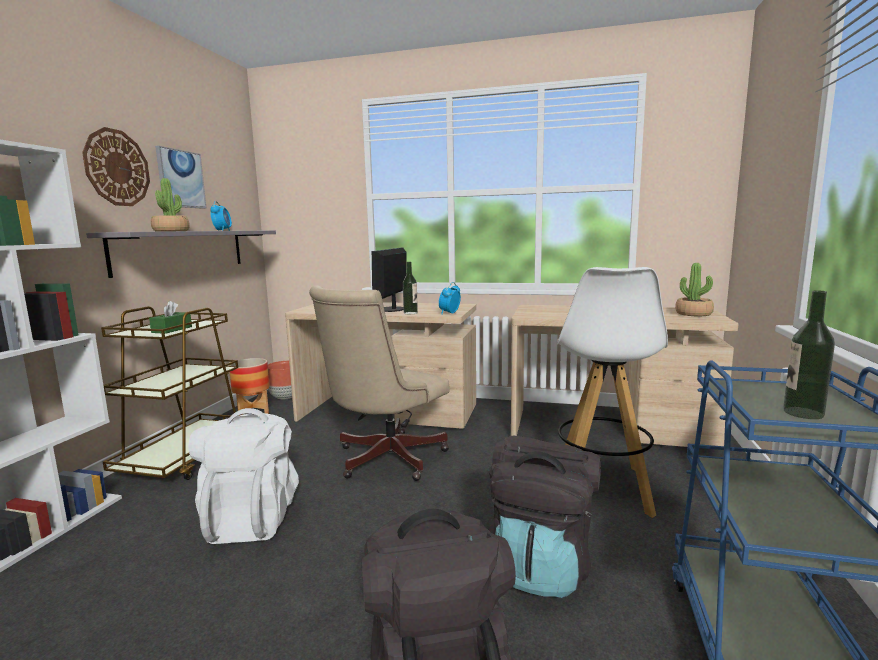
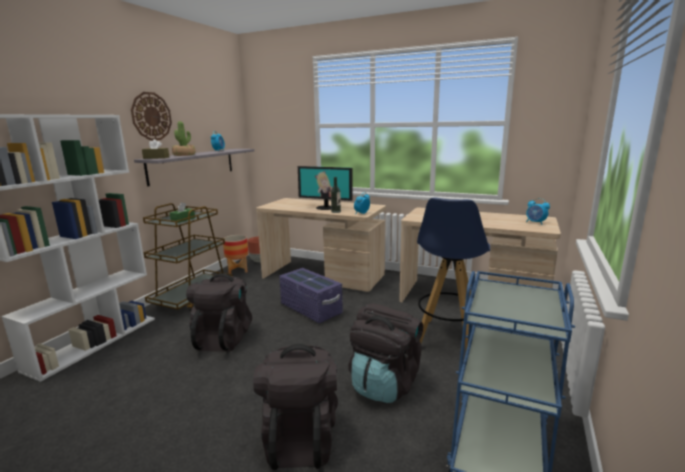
camera: 10 degrees right, 5 degrees up
(126, 231) = (156, 158): none -> brown tissue box
(180, 179) = (191, 118): picture -> none
(252, 518) = (224, 338): white backpack -> black backpack
(384, 460) = (311, 309): beige office chair -> purple storage box
(392, 309) = (326, 208): monitor -> monitor turned 90 degrees counterclockwise
(602, 487) = (447, 339): white stool -> blue stool
(693, 314) = (535, 223): potted plant -> alarm clock
(803, 413) = (515, 309): bottle -> none

